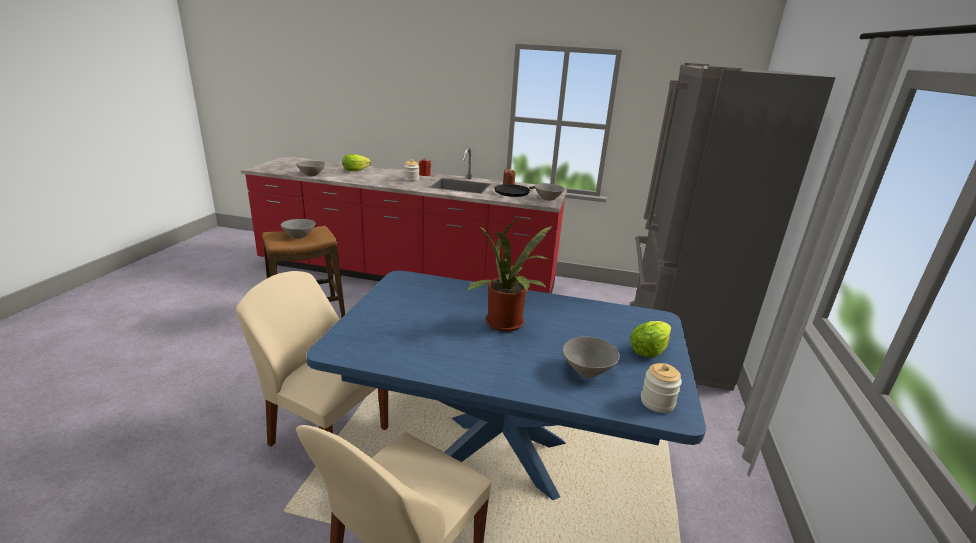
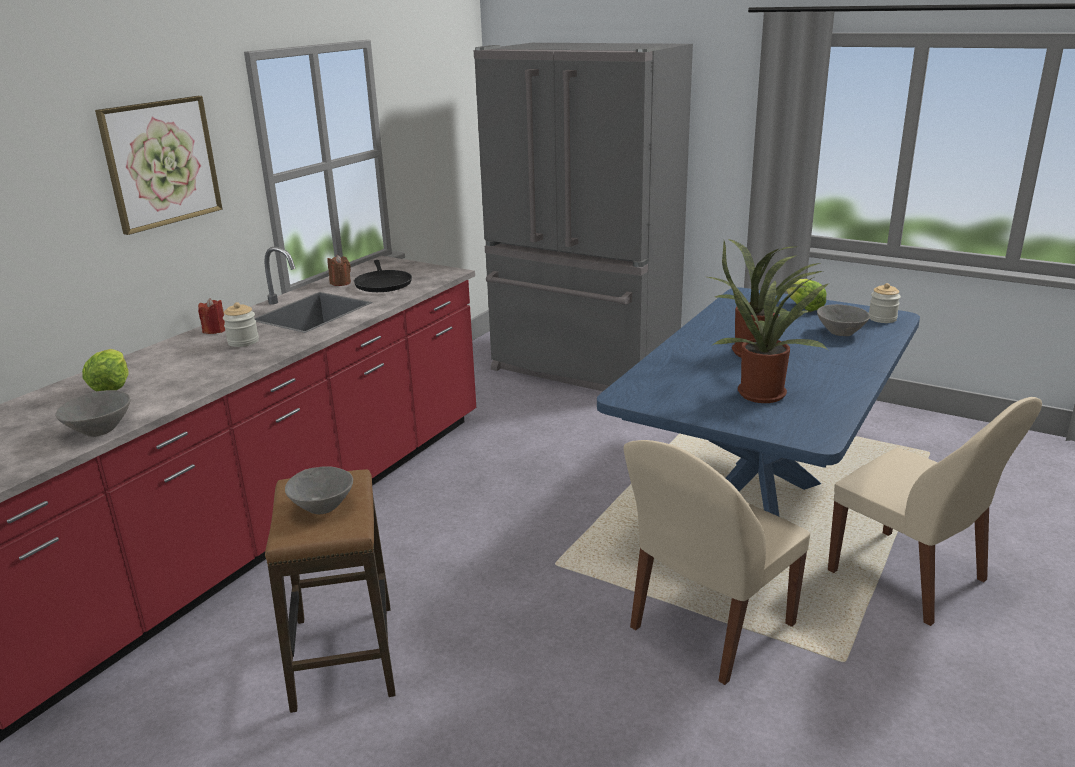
camera: 70 degrees left, 0 degrees up
(420, 327) = (763, 392): none -> potted plant
(448, 91) = (161, 163): none -> picture
(548, 199) = (429, 270): grey bowl -> none

